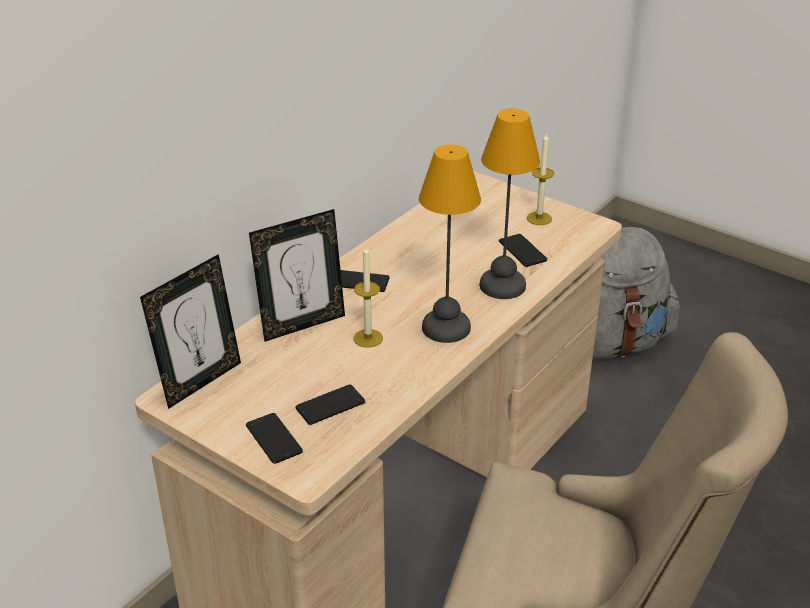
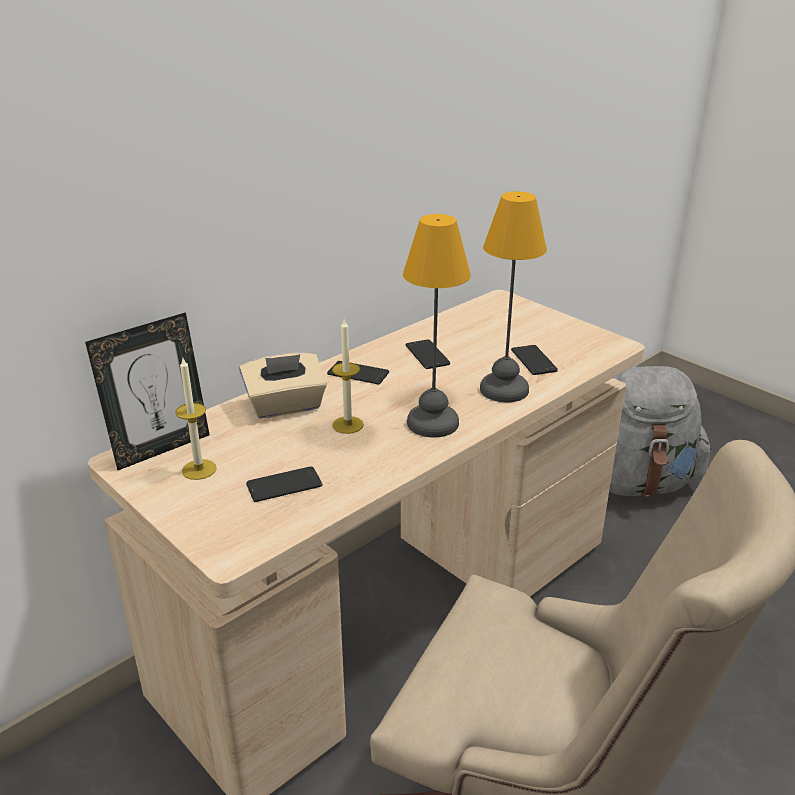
camera: 10 degrees right, 5 degrees down
(274, 438) = (211, 512): phone -> phone (427, 355)
(302, 324) = (285, 406): picture frame -> beige tissue box
(539, 218) = (558, 334): candle -> candle (199, 469)

